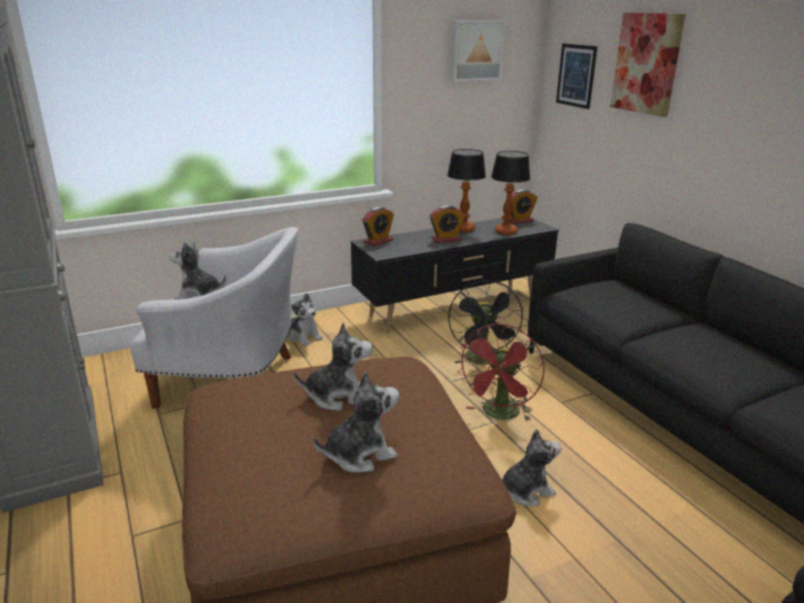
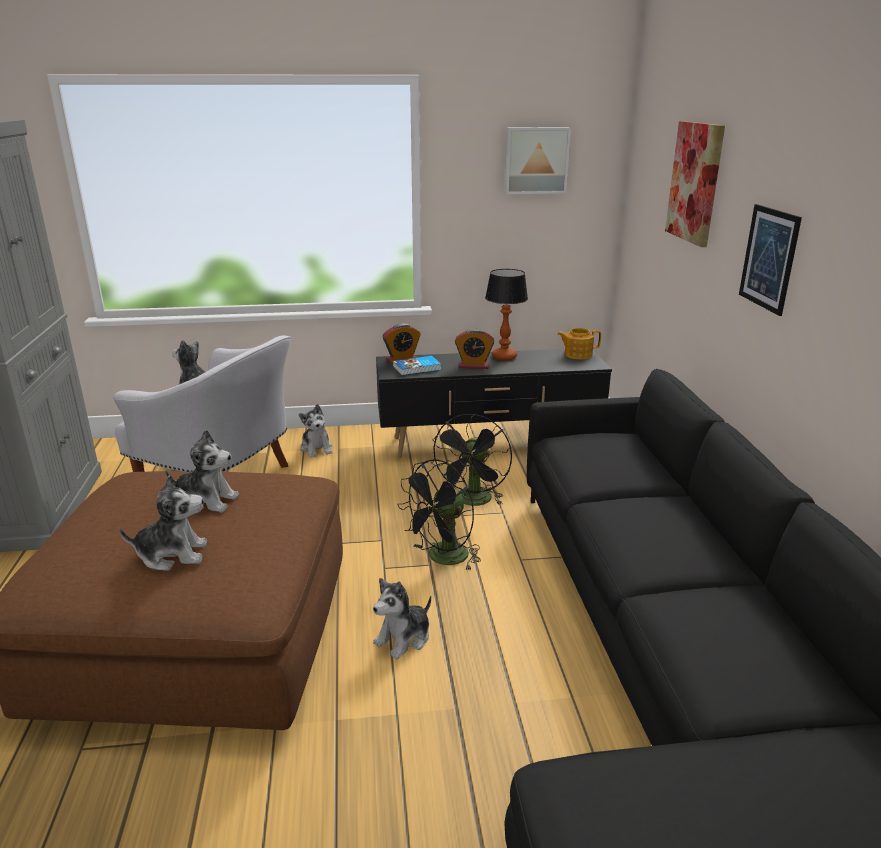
camera: 20 degrees right, 0 degrees up
(400, 247) = (417, 368): none -> book
(499, 415) = (442, 559): red fan -> black fan
(506, 232) = (548, 365): table lamp -> none
(520, 221) = (577, 354): alarm clock -> teapot
(525, 491) = (404, 638): plush toy -> plush toy turned 135 degrees clockwise
(576, 75) = (646, 192): picture -> picture (769, 258)

